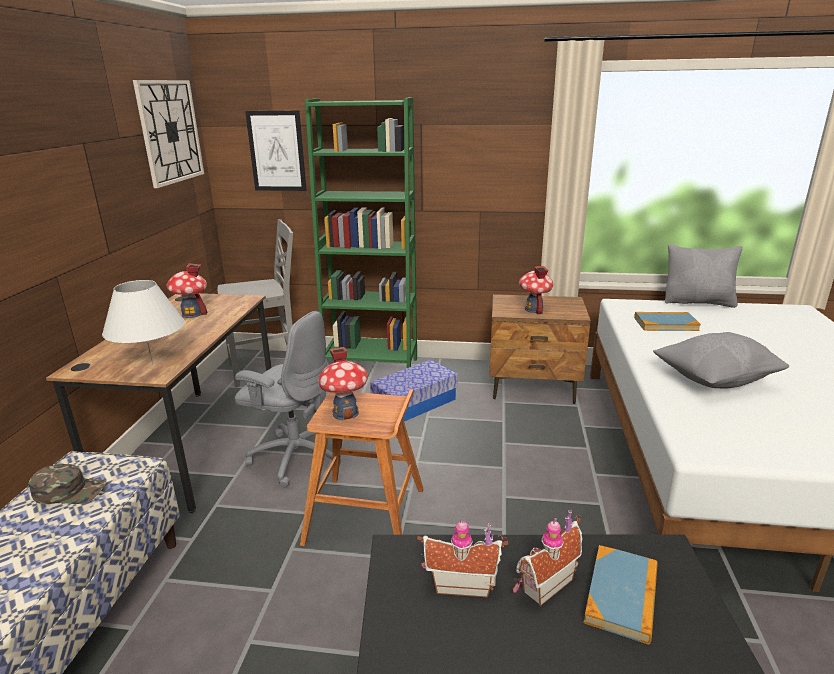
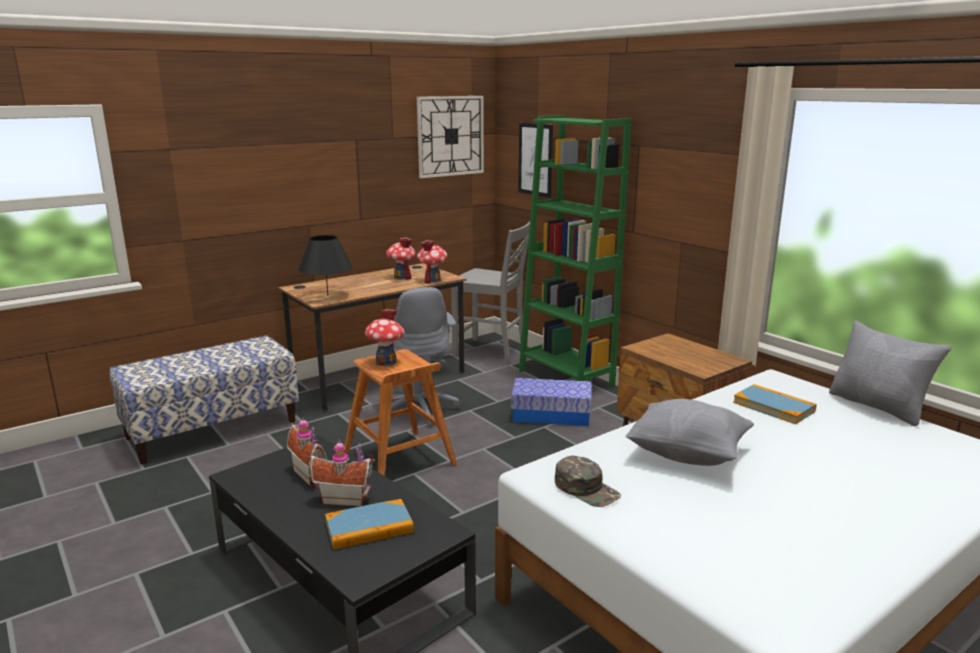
camera: 45 degrees right, 5 degrees down
(70, 491) = (238, 351): green cap -> green cap (586, 489)
(152, 364) = (328, 296): white table lamp -> black table lamp
(534, 309) = (672, 354): toy house -> toy house (432, 280)

